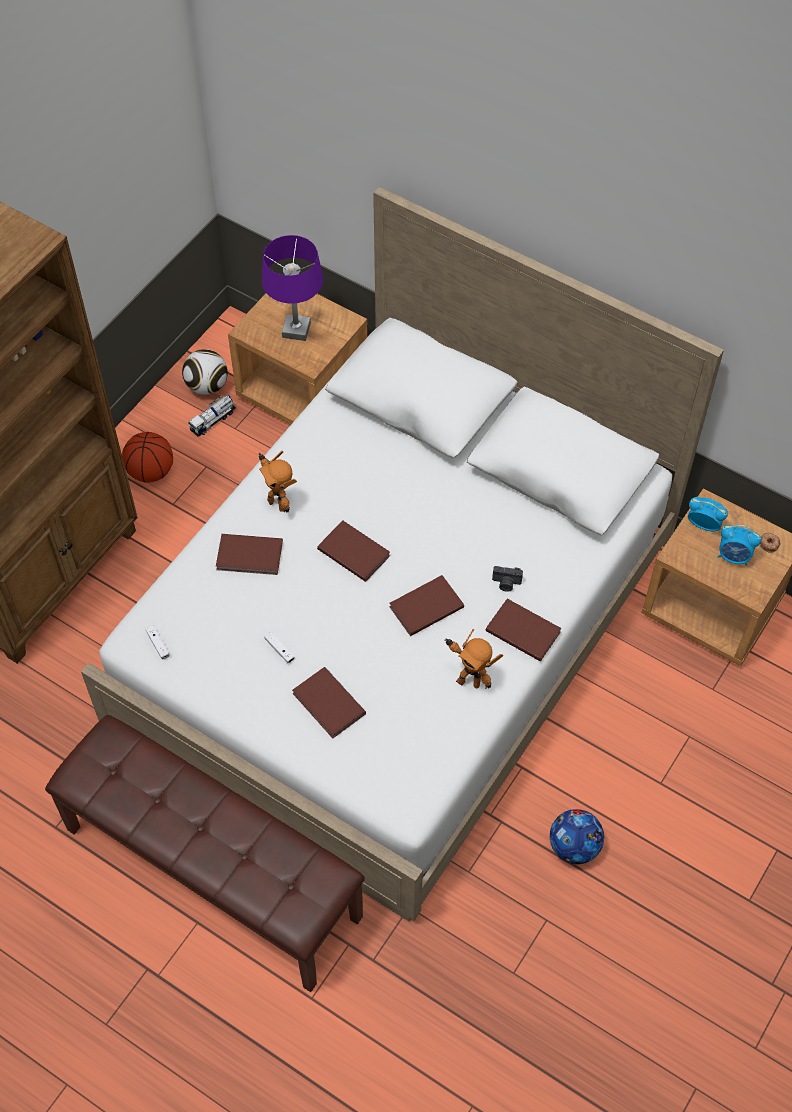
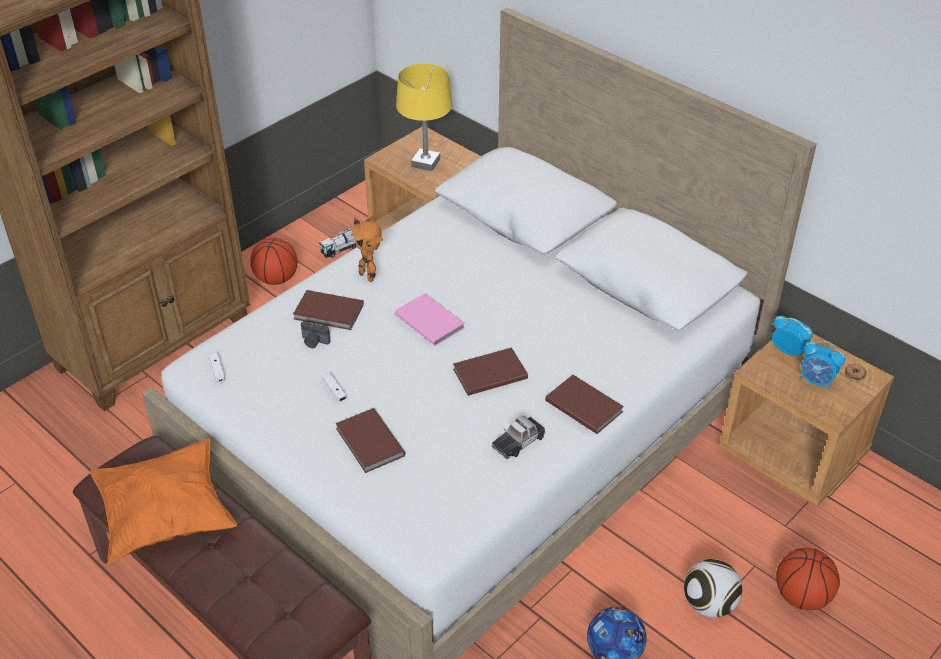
camera: 10 degrees right, 15 degrees down
(149, 805) = (166, 516): none -> orange pillow
(207, 386) = (345, 223): football -> football (708, 605)
(297, 330) = (426, 163): purple table lamp -> yellow table lamp
(354, 551) = (430, 320): brown book -> pink book
(468, 680) = (518, 441): toy robot -> toy car
(506, 583) = (575, 364): camera -> camera (314, 342)
(734, 762) = (801, 596): none -> basketball

